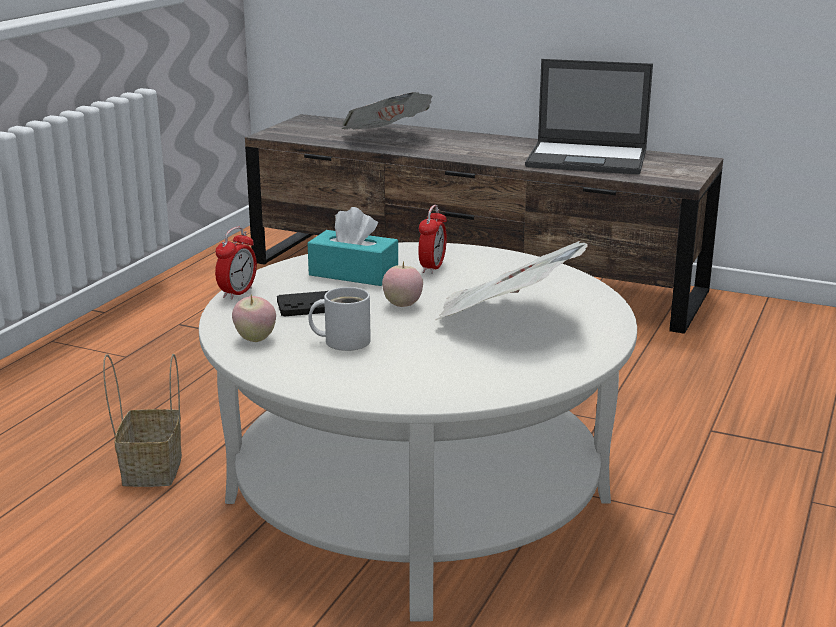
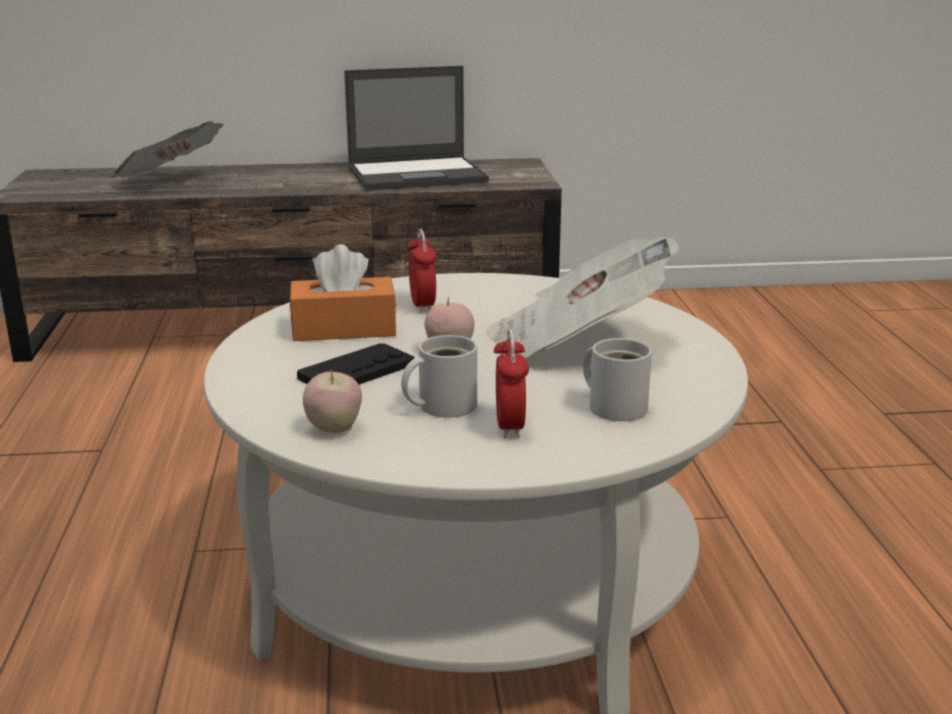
camera: 30 degrees left, 0 degrees up
(151, 468) = (116, 648): basket -> none
(237, 293) = (233, 380): alarm clock -> alarm clock (510, 426)
(353, 273) = (344, 329): turquoise tissue box -> orange tissue box
(462, 370) = (615, 406): none -> white mug

